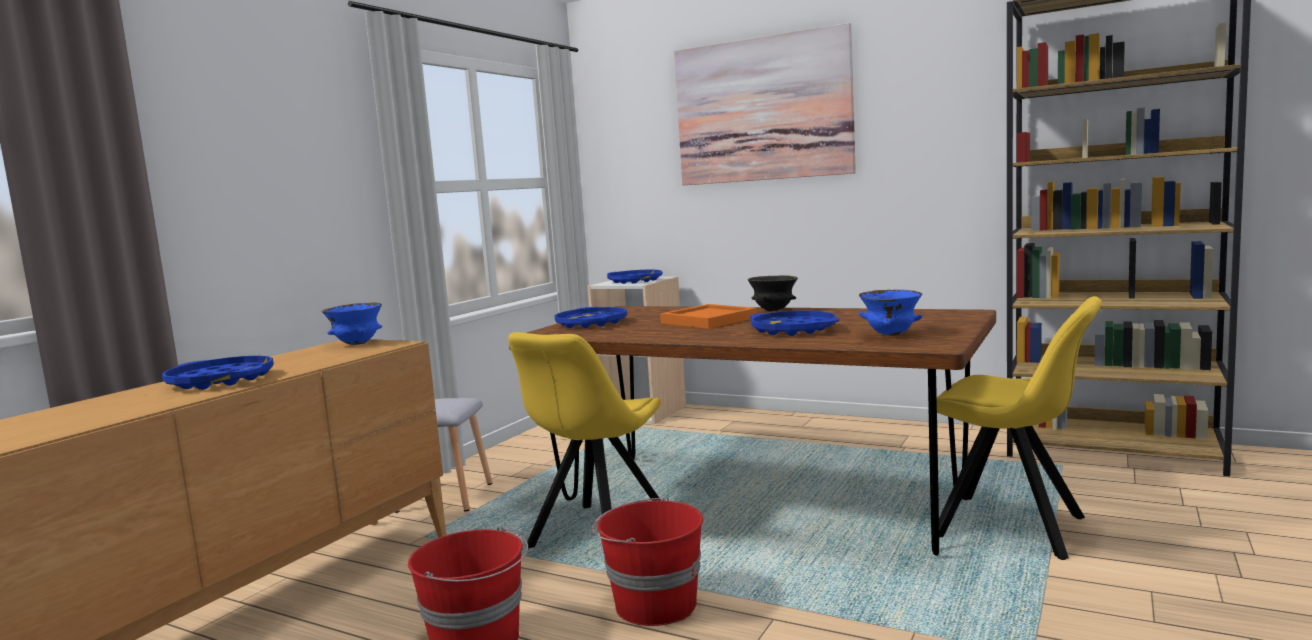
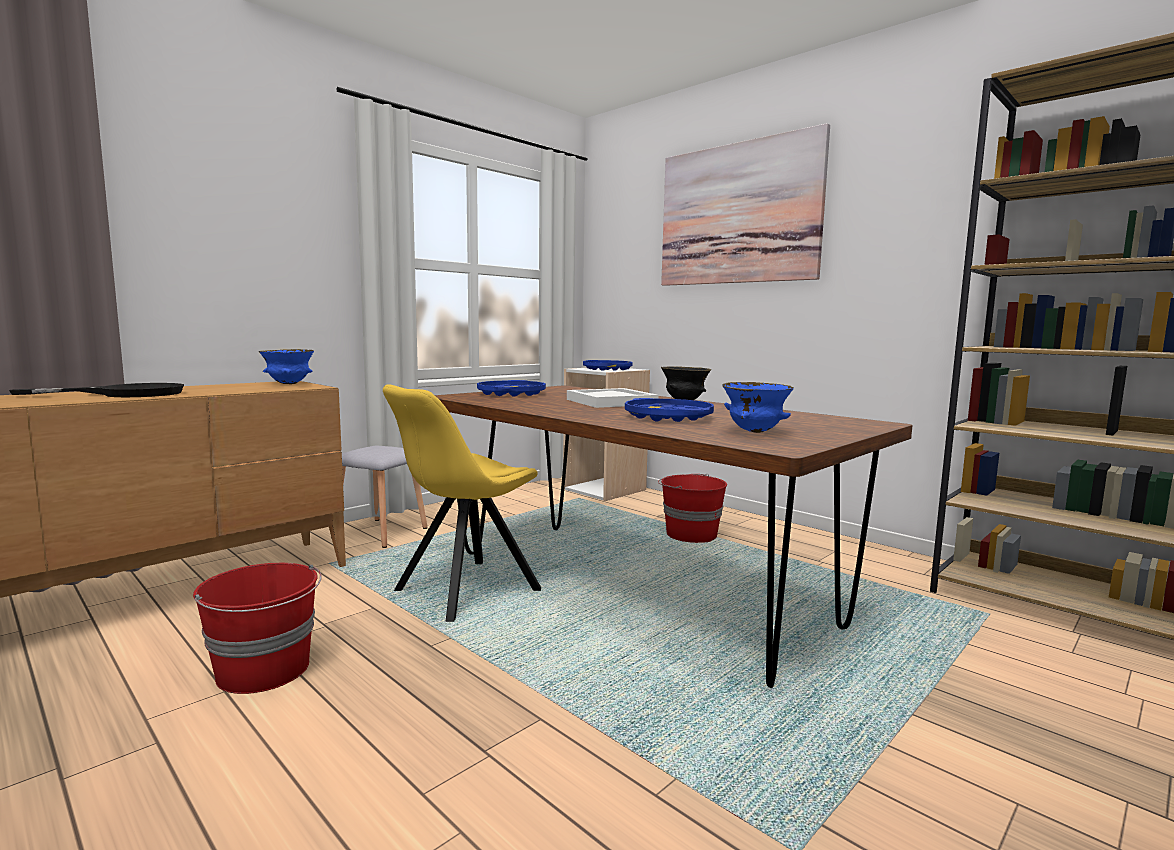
camera: 15 degrees right, 0 degrees up
(221, 380) = (126, 394): blue tray -> black frying pan
(654, 604) = (444, 672): red bucket -> red bucket (690, 535)
(707, 320) = (609, 402): orange tray -> white tray
(1011, 527) = (881, 673): yellow chair -> none

